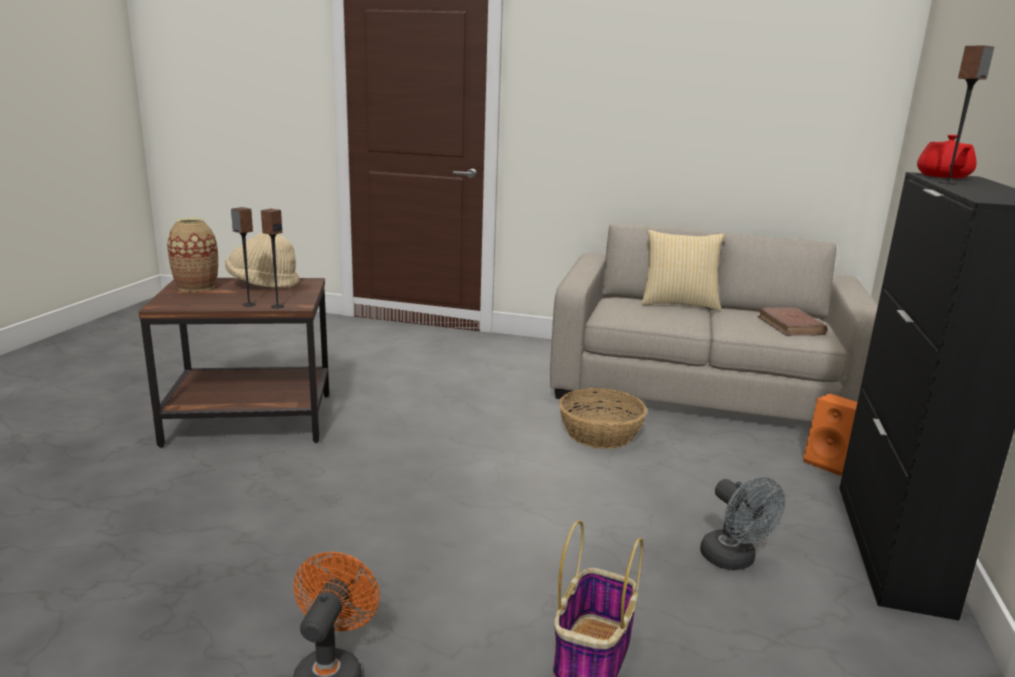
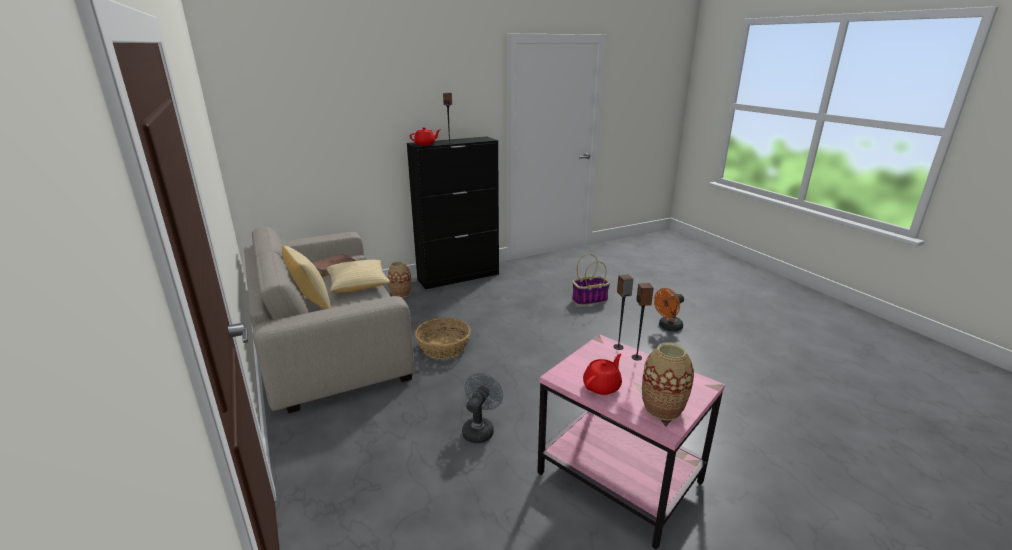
camera: 130 degrees left, 5 degrees up
(251, 419) = (618, 479): brown side table -> pink side table
(262, 284) = (602, 386): beige hat -> red teapot
(704, 324) = (358, 285): none -> pillow
(734, 560) = (509, 294): grey fan -> grey fan (480, 429)
(831, 463) = (401, 294): orange speaker -> vase

